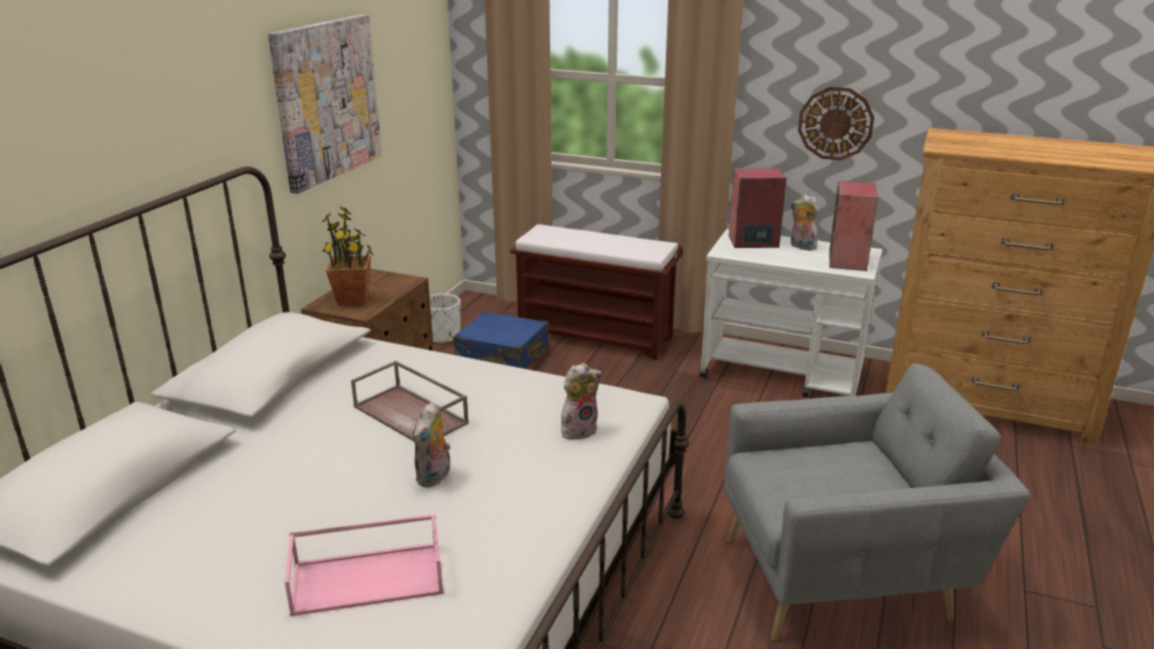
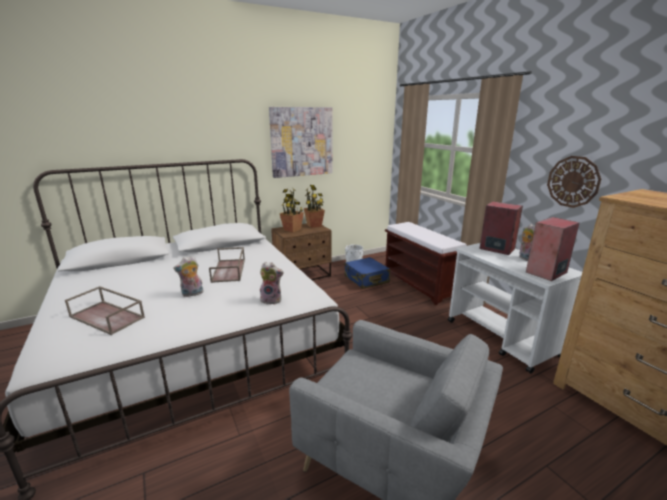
camera: 40 degrees right, 5 degrees down
(369, 577) = (108, 317): pink tray -> brown tray
(379, 277) = (314, 225): none -> potted plant

